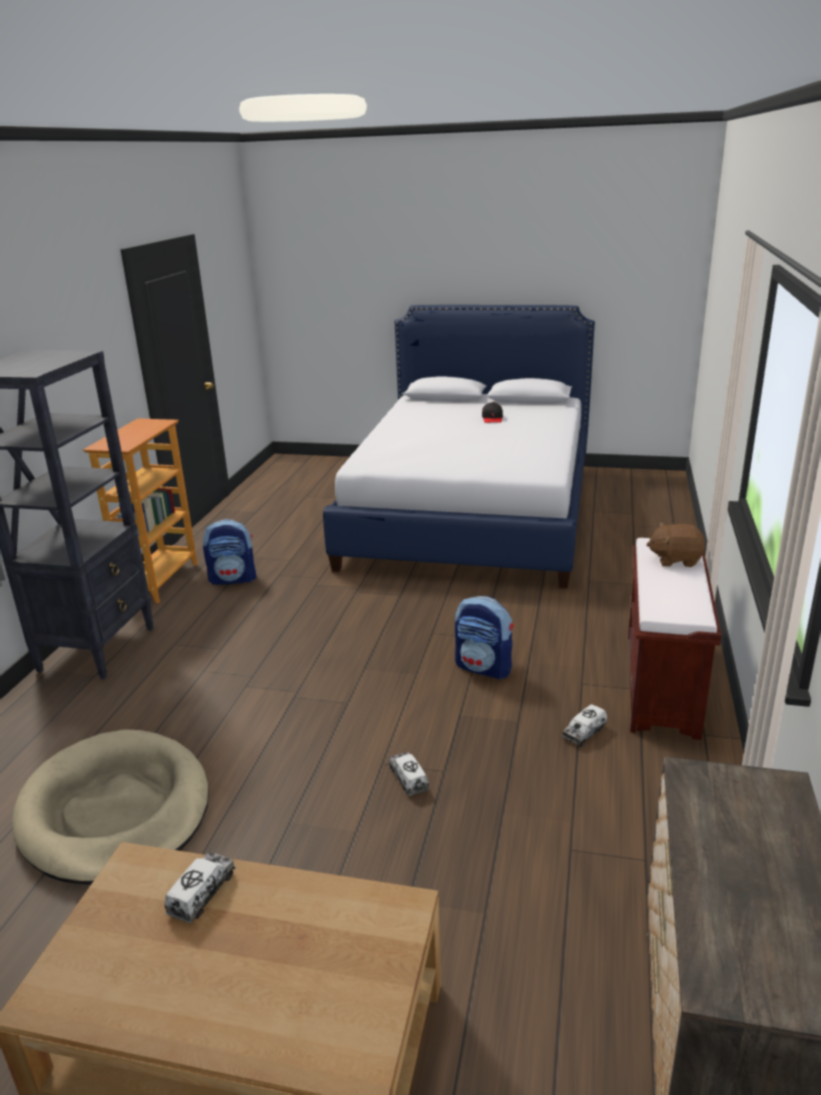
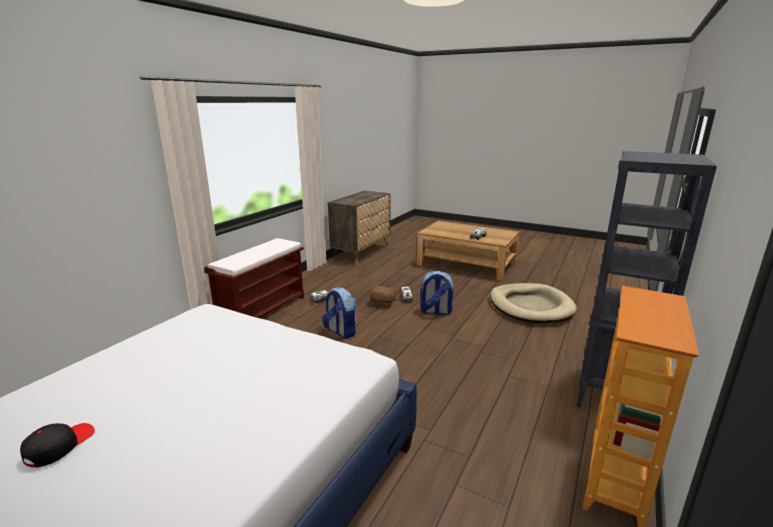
camera: 165 degrees left, 5 degrees down
(233, 579) = (522, 462): backpack -> backpack (435, 311)
(675, 559) = (240, 257): brown plush toy -> brown plush toy (382, 304)

